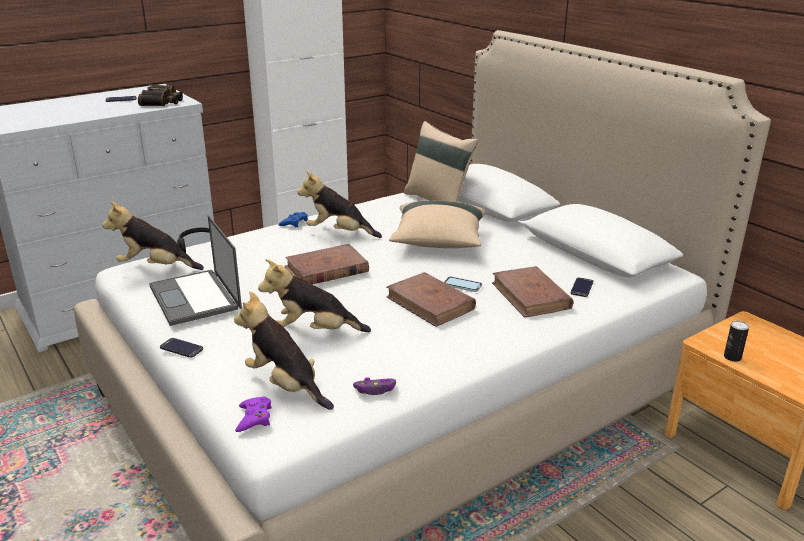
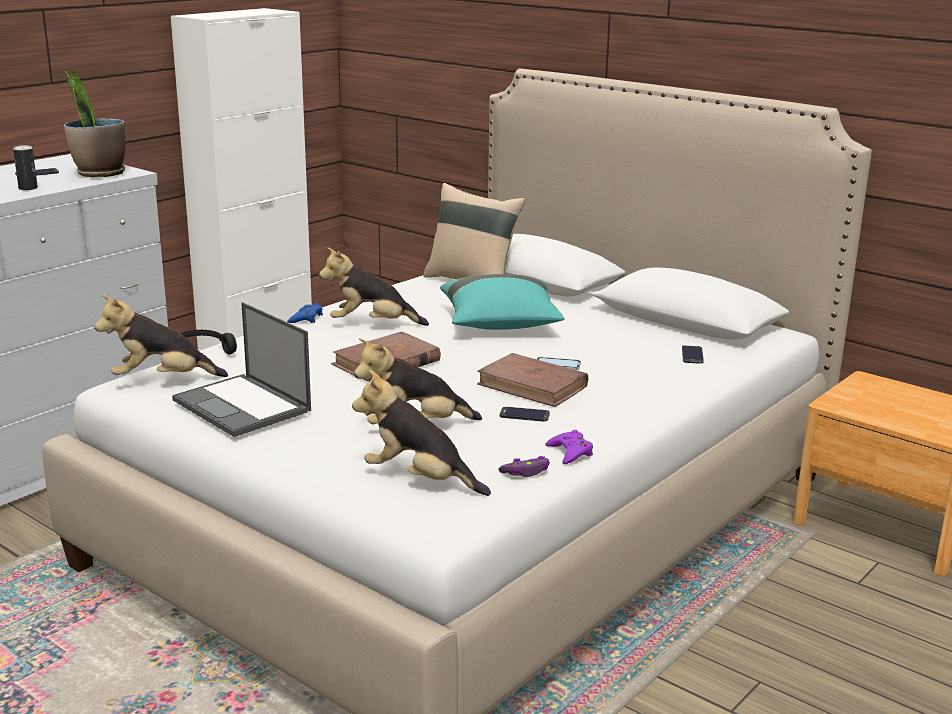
camera: 15 degrees left, 5 degrees down
(162, 102) = (99, 173): binoculars -> potted plant
(181, 348) = (263, 458): phone -> phone (524, 415)
(254, 418) = (406, 513): purple game controller -> purple game controller (570, 452)
(438, 242) = (500, 324): beige pillow -> turquoise pillow
(531, 296) = (641, 368): brown book -> none
(732, 357) = (866, 414): can -> can (28, 188)

